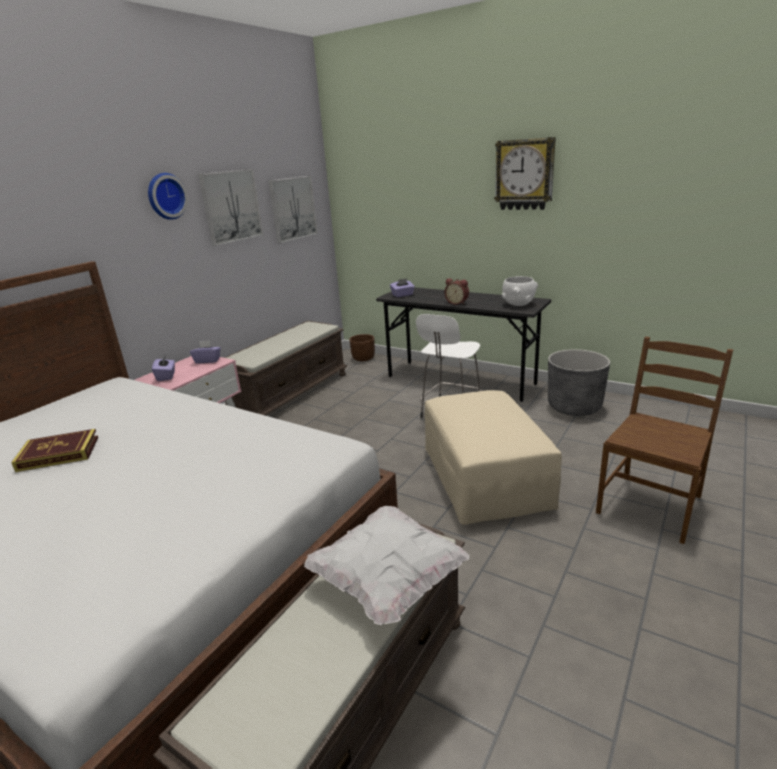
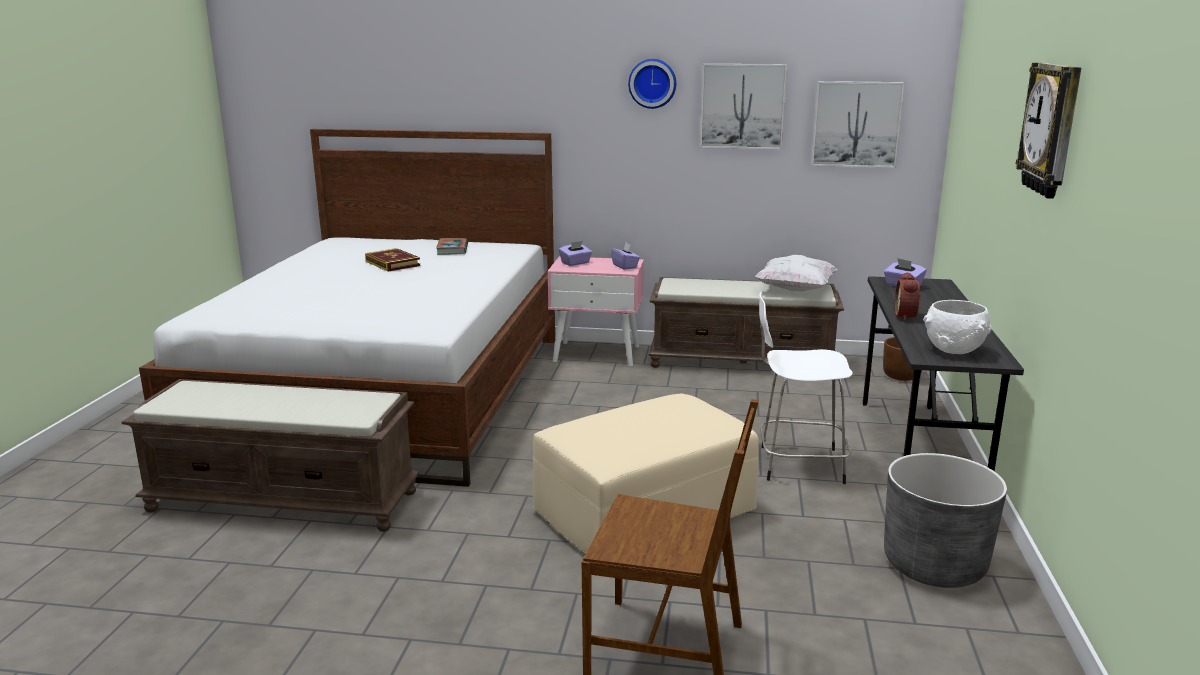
camera: 65 degrees right, 5 degrees down
(65, 415) = (452, 249): none -> book
(388, 582) = (309, 410): white pillow -> white pillow (795, 290)

